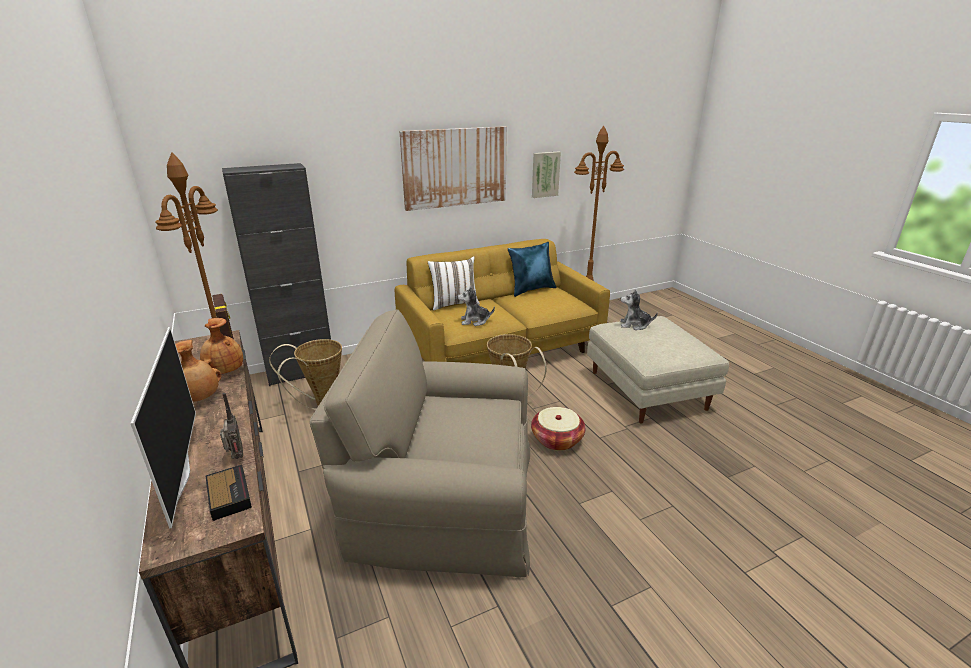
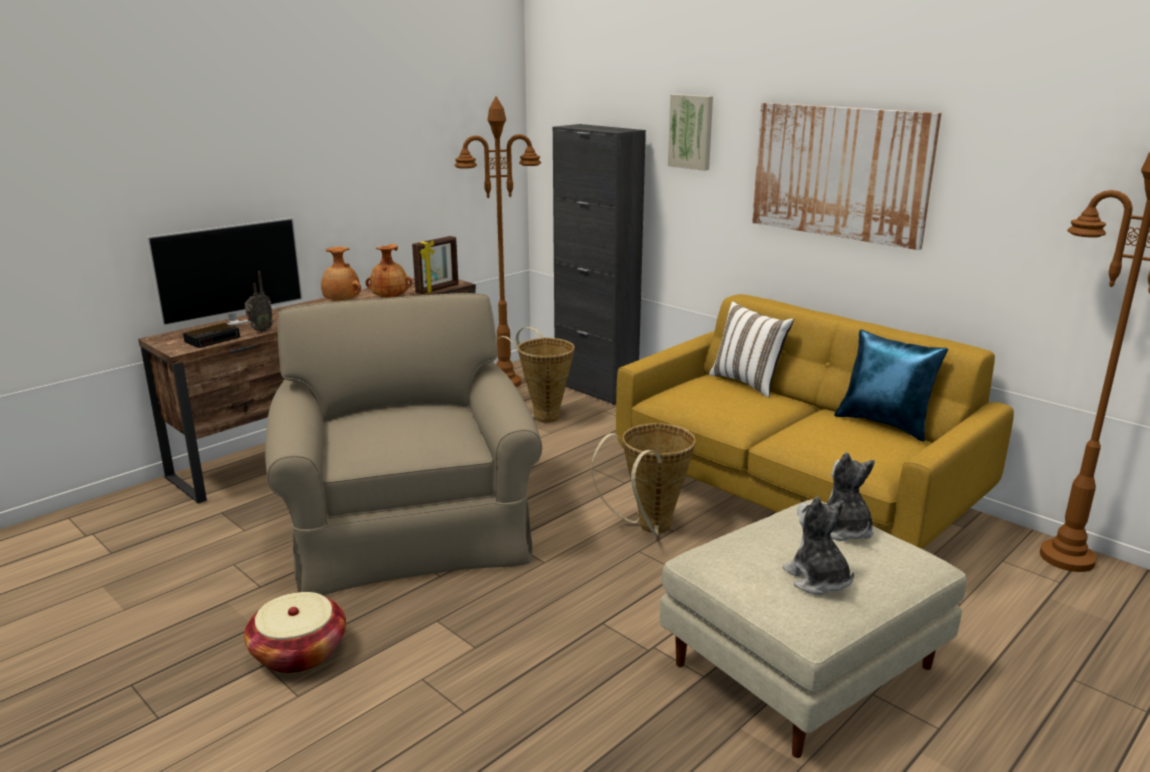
camera: 70 degrees right, 5 degrees down
(474, 321) = (701, 403): plush toy -> plush toy (817, 580)
(545, 174) = (1021, 221): picture -> picture (691, 131)
(557, 439) = (571, 583): basket -> basket (299, 653)

